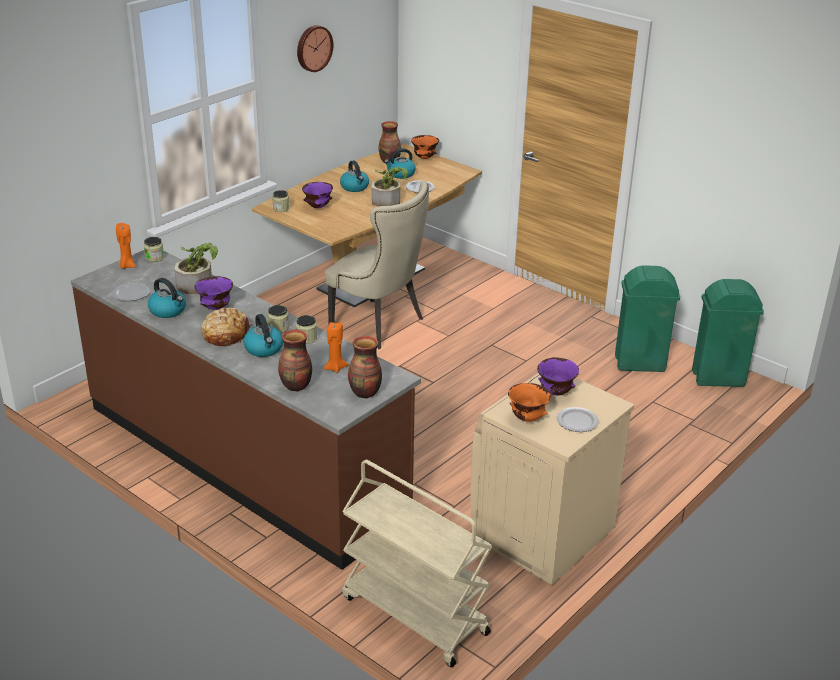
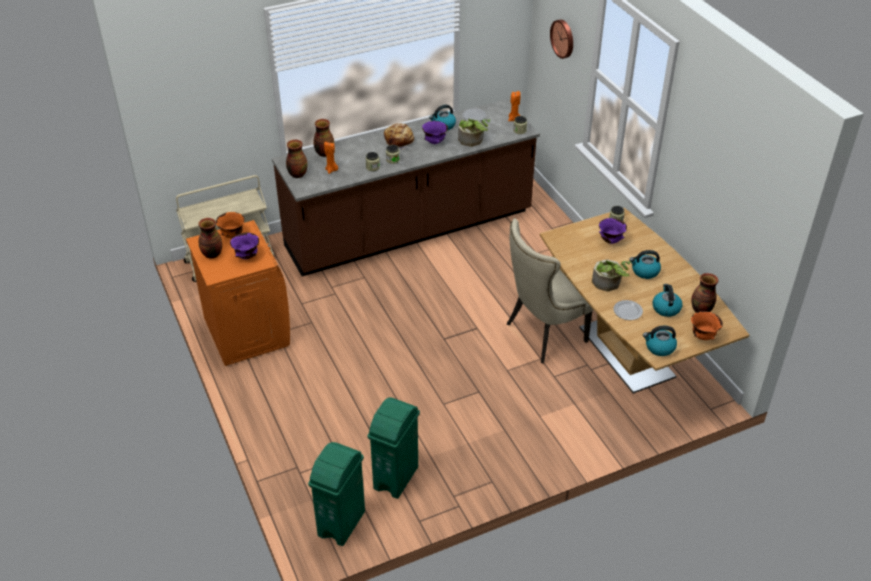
camera: 115 degrees right, 10 degrees up
(264, 349) = (372, 150): kettle -> kettle (659, 347)
(313, 48) = (705, 152): wall clock -> wall clock (563, 38)
(542, 534) = (247, 332): beige washing machine -> orange washing machine
(578, 421) = (212, 254): plate -> vase

